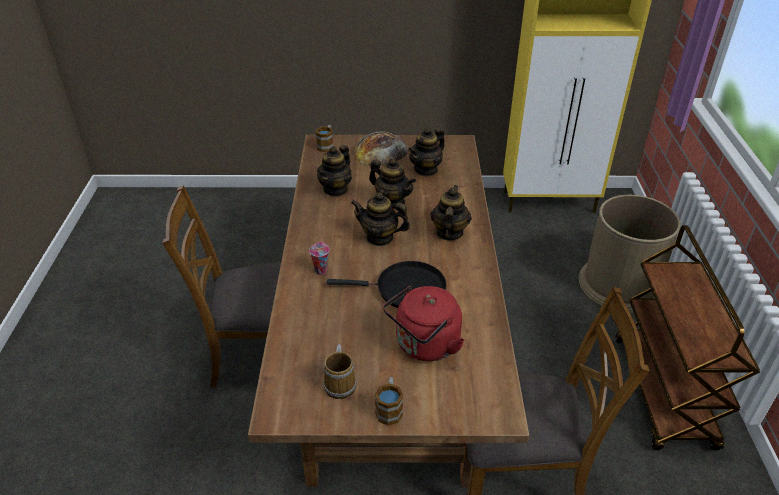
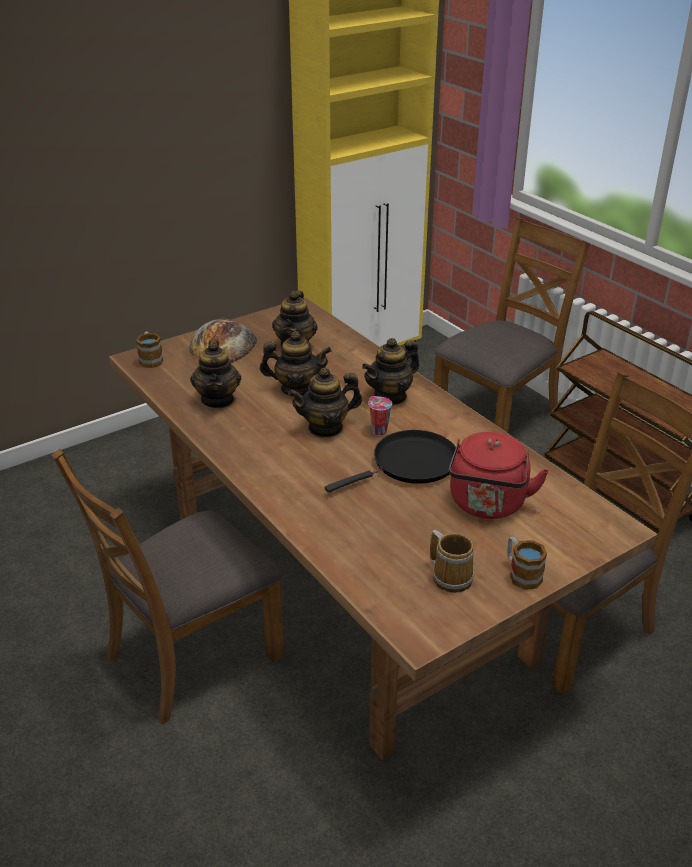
camera: 35 degrees left, 5 degrees down
(320, 270) = (300, 484): cup -> cup (378, 430)
(449, 233) = (390, 396): teapot -> teapot turned 105 degrees counterclockwise
(620, 284) = (497, 417): brown trash can -> brown chair

